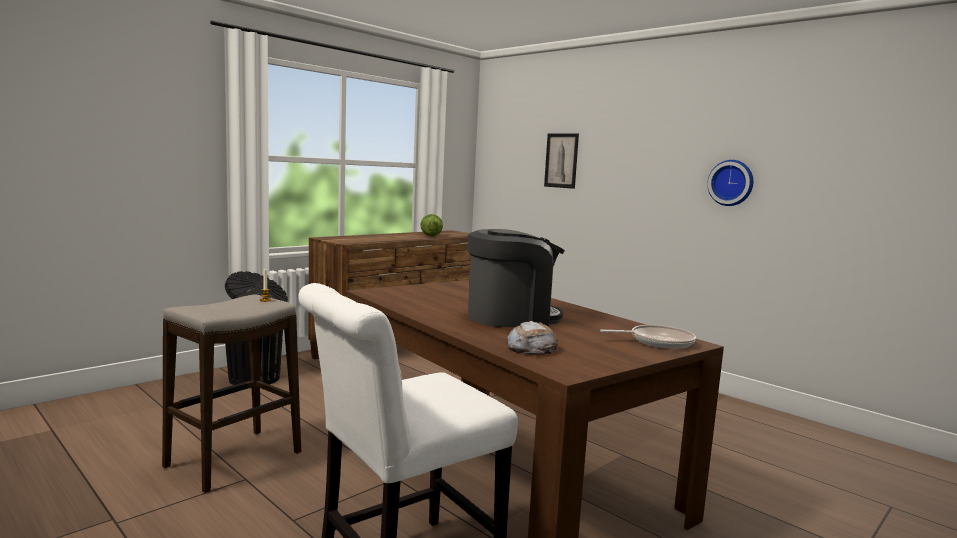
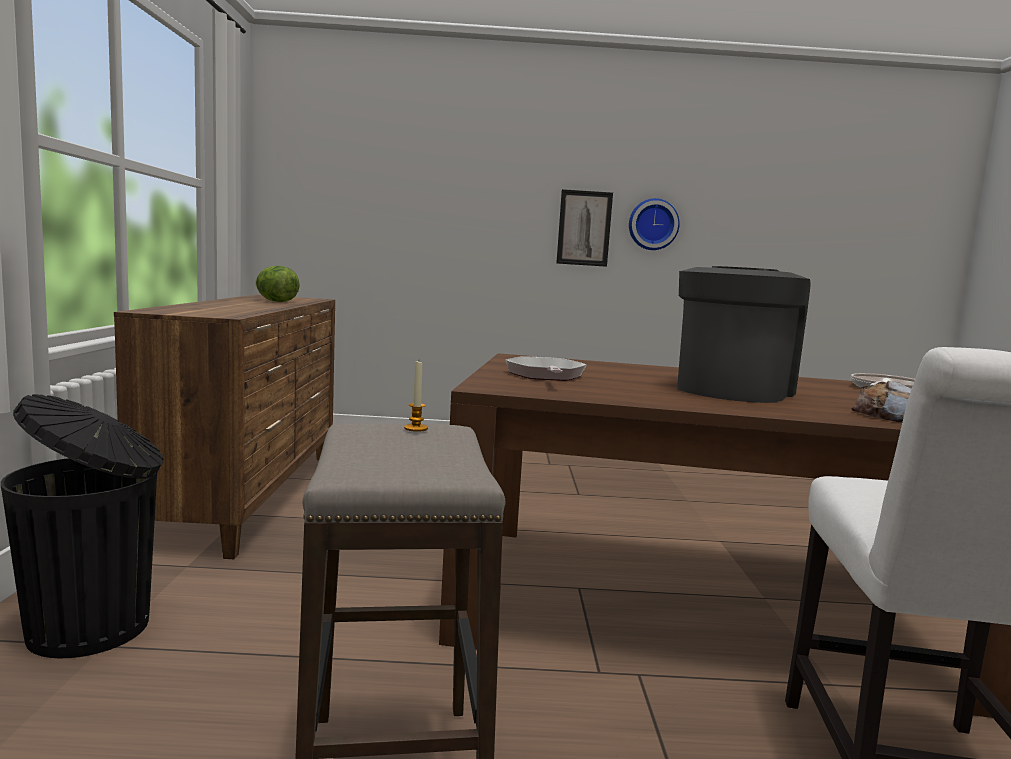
camera: 45 degrees left, 0 degrees up
(433, 292) = (545, 376): none -> frying pan
(561, 160) = (419, 191): picture -> picture (584, 228)

